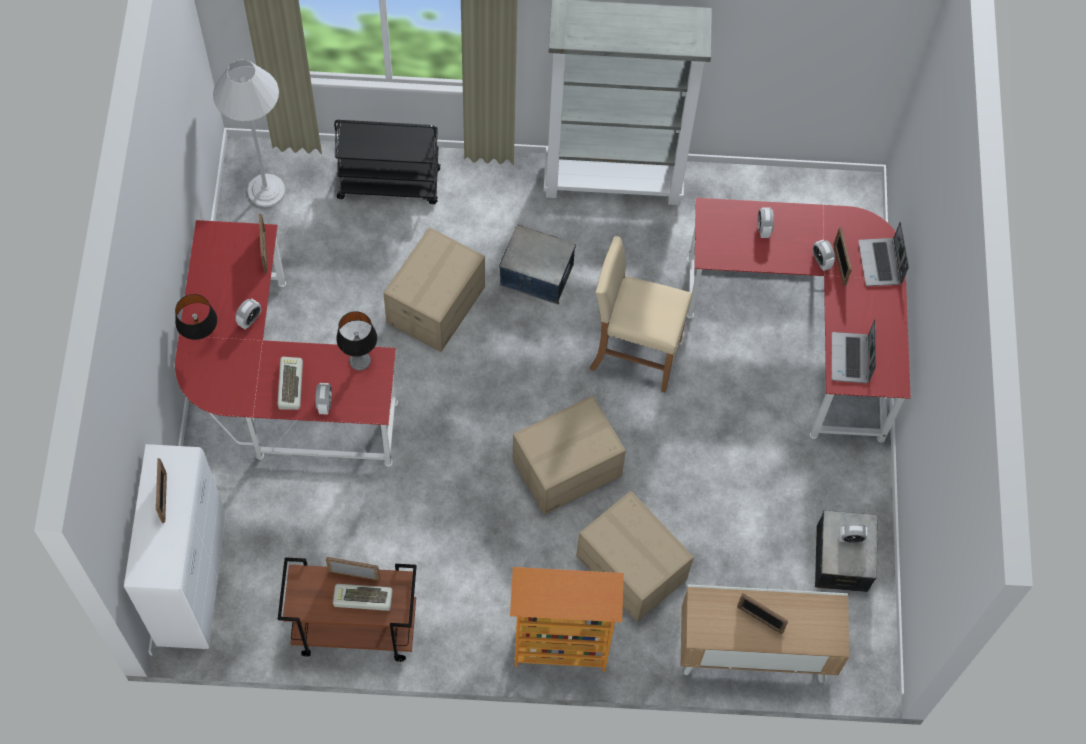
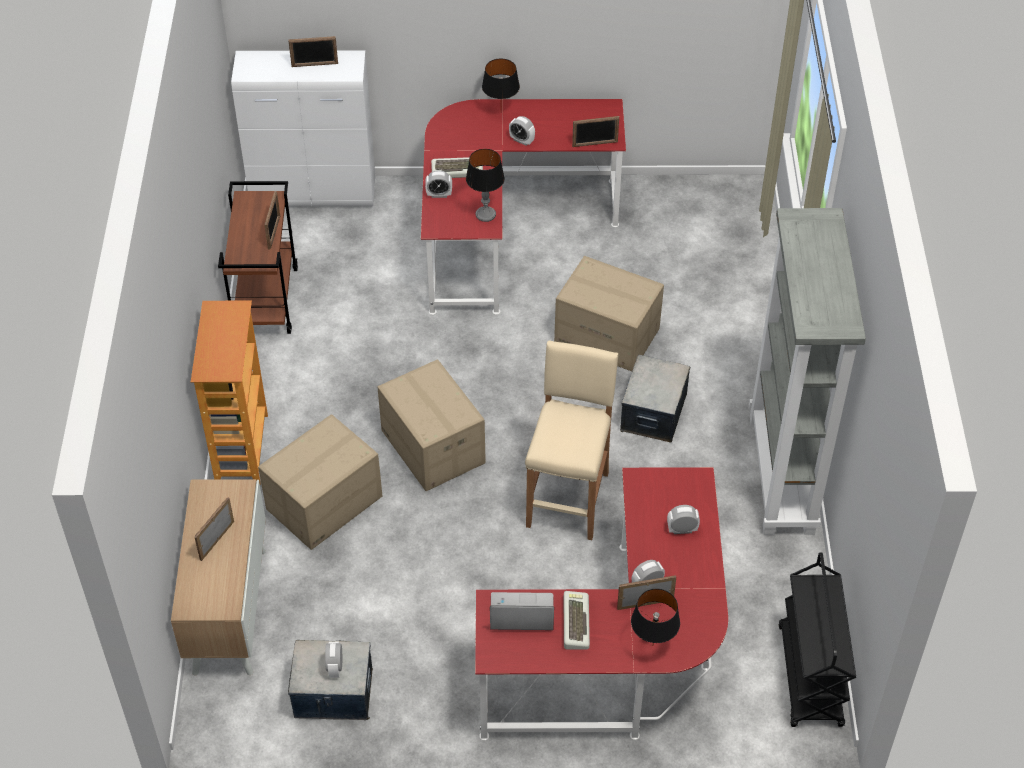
camera: 90 degrees right, 15 degrees down
(266, 191) = (714, 205): white floor lamp -> none
(362, 599) = (250, 239): keyboard -> keyboard (574, 622)
(390, 183) = (741, 292): black cart -> black cart (810, 676)
(880, 263) = (652, 646): laptop -> black table lamp

